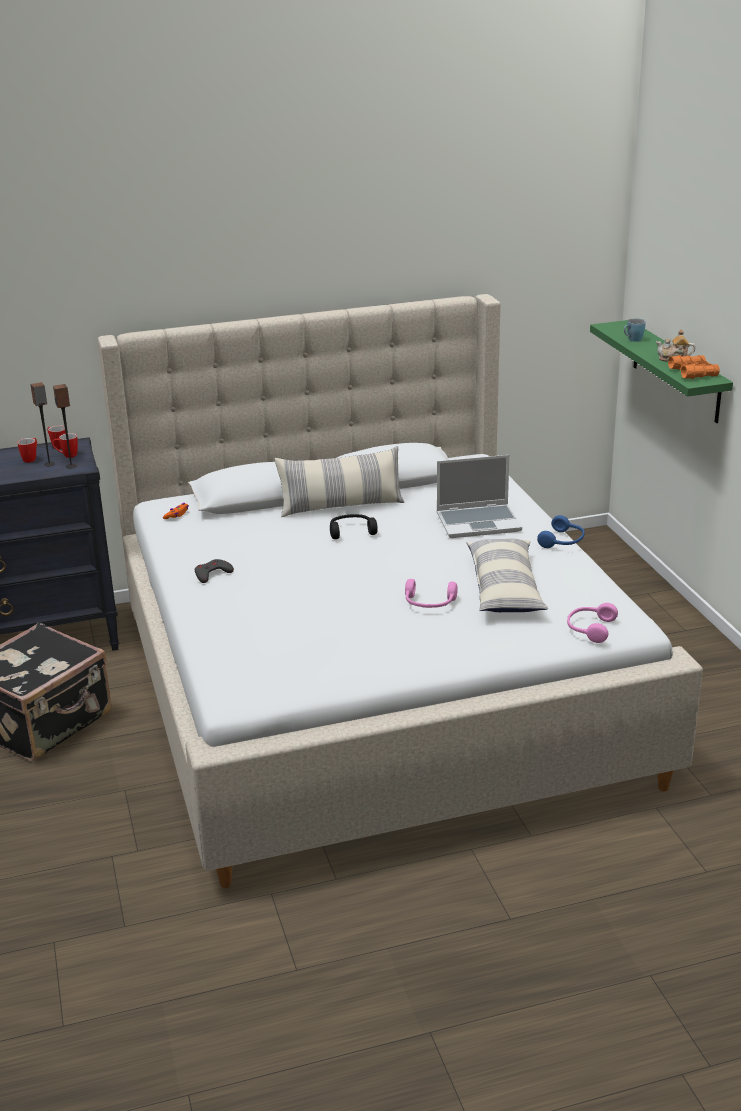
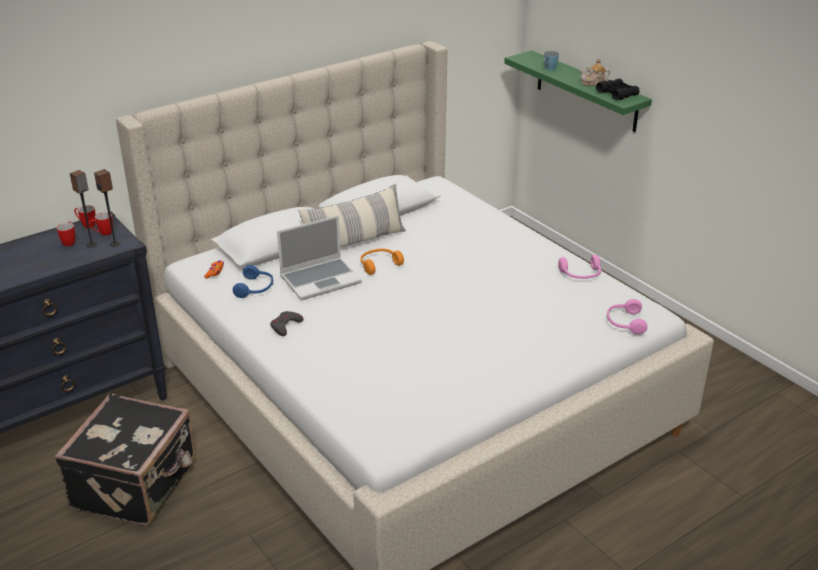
camera: 20 degrees left, 5 degrees up
(351, 531) = (379, 265): black headphones -> orange headphones
(429, 604) = (487, 322): pink headphones -> pink headphones (581, 275)
(479, 522) = (477, 240): laptop -> laptop (321, 279)
(505, 589) = (537, 298): pillow -> none
(563, 541) = (553, 247): blue headphones -> blue headphones (255, 288)
(693, 373) = (617, 94): orange binoculars -> black binoculars

